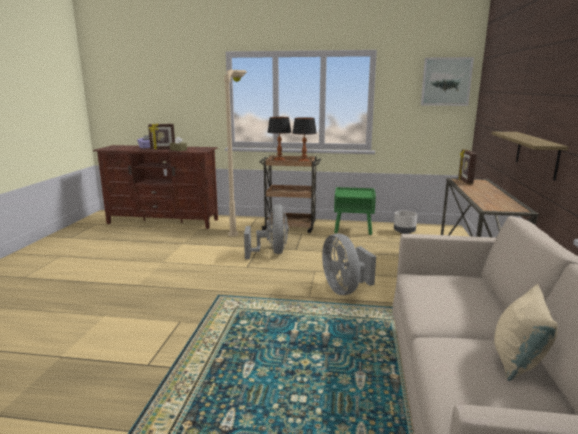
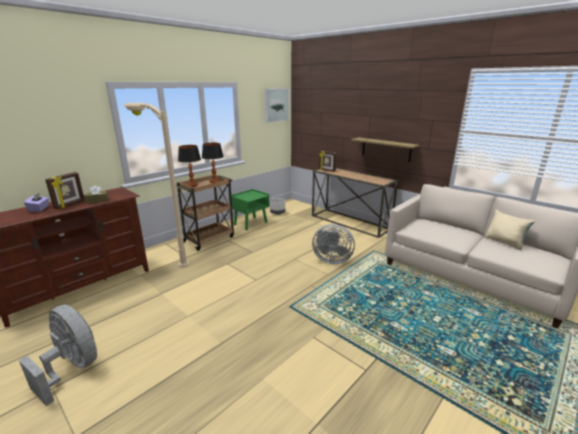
camera: 55 degrees left, 5 degrees up
(271, 253) = (244, 262): grey fan -> grey fan (72, 368)

